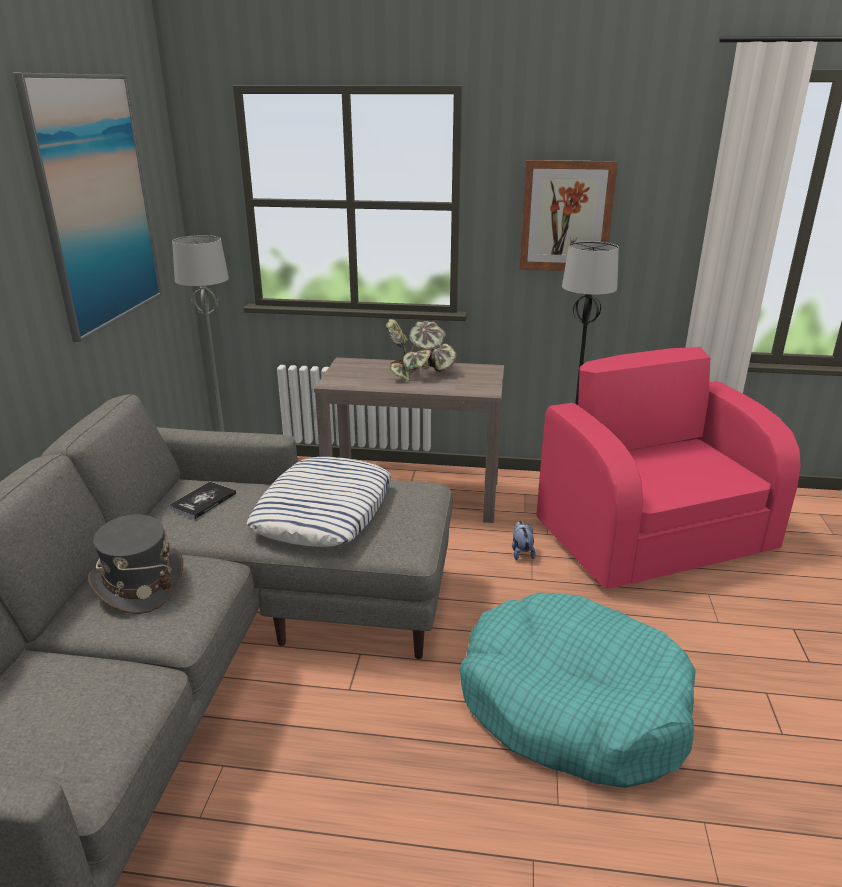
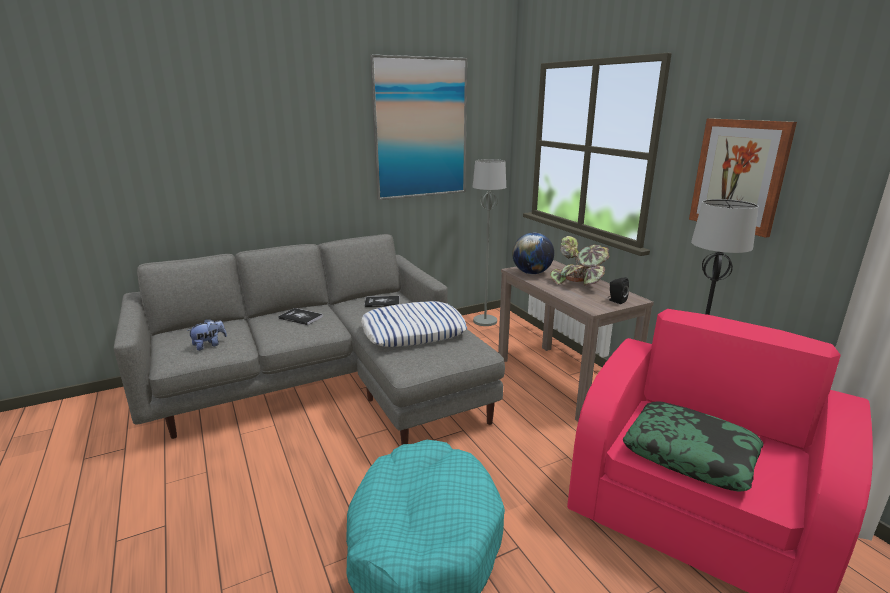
camera: 55 degrees right, 5 degrees down
(139, 583) = (300, 317): grey hat -> book
(354, 380) = (531, 273): none -> globe
(482, 376) = (616, 301): none -> black speaker
(521, 552) = (564, 450): plush toy -> plush toy (209, 345)
(673, 478) = (690, 454): none -> pillow

